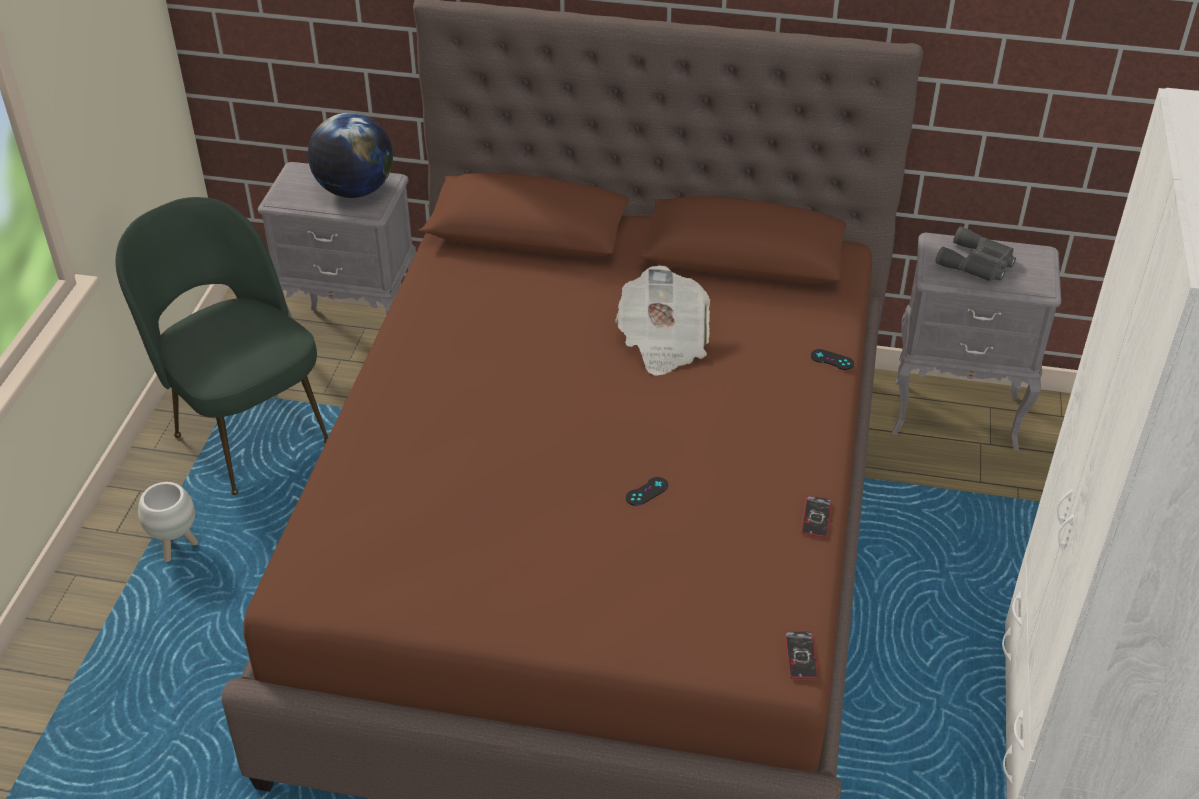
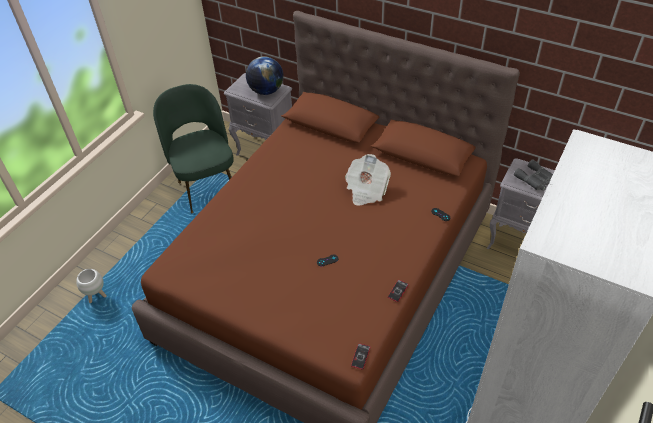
camera: 20 degrees right, 5 degrees up
(176, 547) = (161, 231): white planter -> white planter (97, 296)

